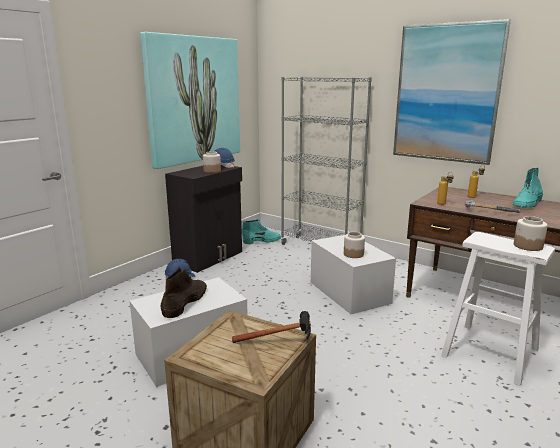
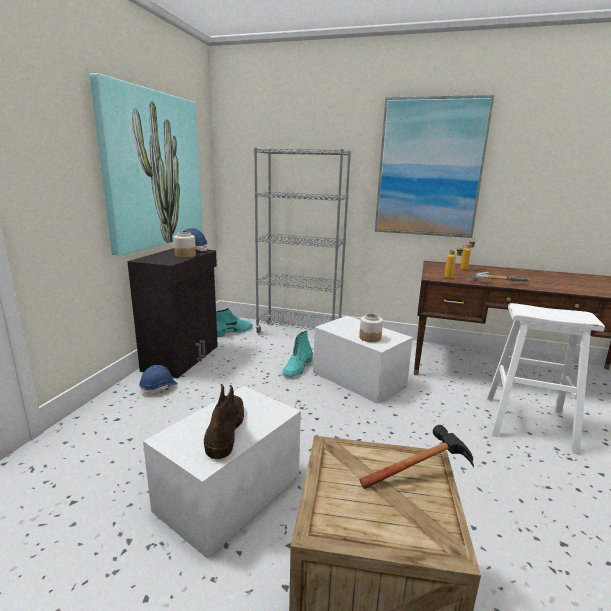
camera: 20 degrees left, 0 degrees up
(527, 204) = (516, 273): turquoise boot -> turquoise boot (298, 368)
(527, 246) = (571, 313): jar -> none

